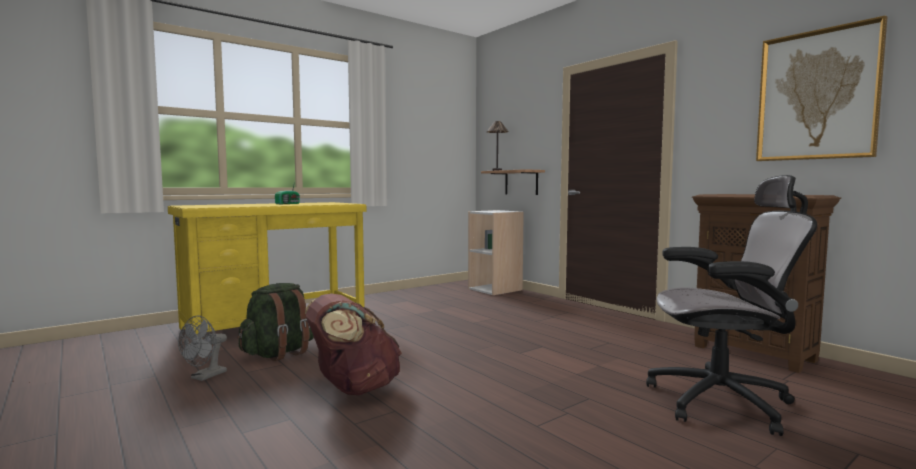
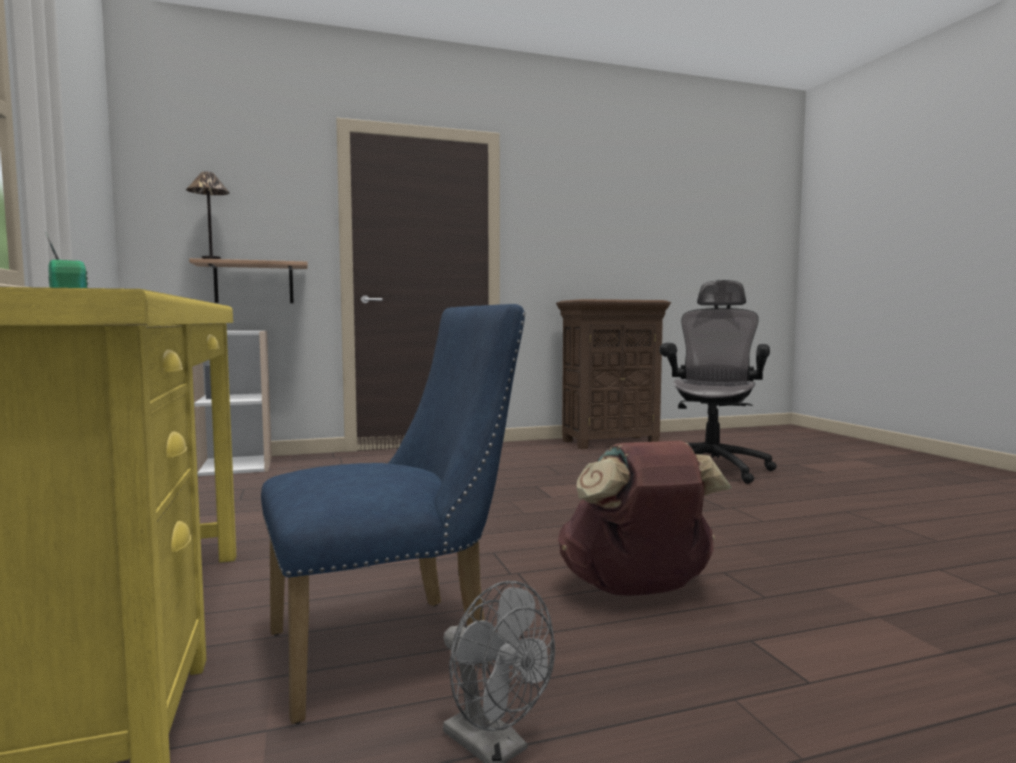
camera: 70 degrees left, 0 degrees up
(279, 353) = (396, 648): green backpack -> blue chair
(817, 95) = (618, 219): picture -> none

